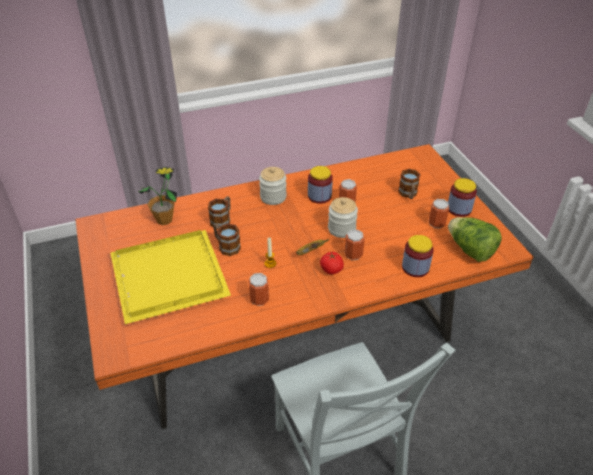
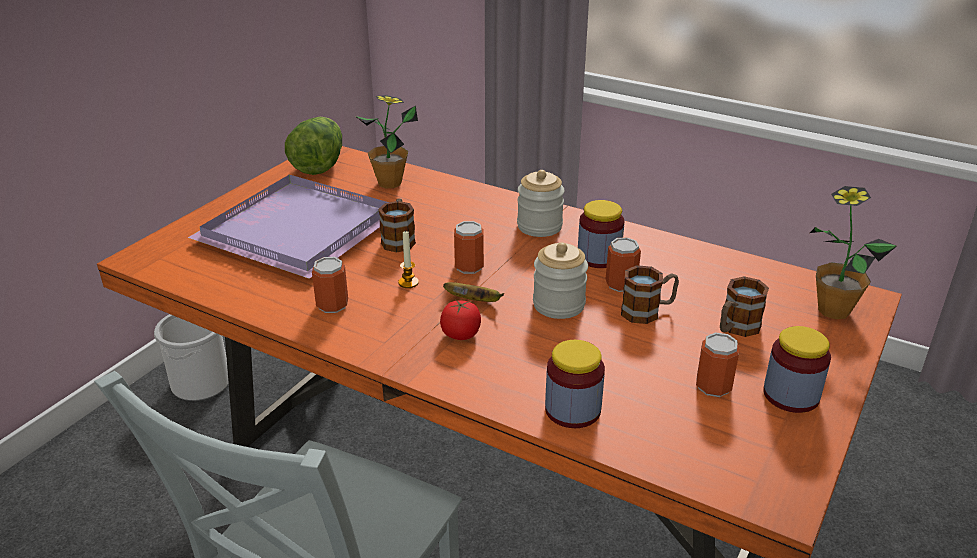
camera: 50 degrees right, 10 degrees down
(82, 416) = (201, 383): none -> bucket
(166, 275) = (298, 228): yellow tray -> purple tray
(222, 220) = (443, 215): mug -> mug (648, 311)
(353, 254) = (518, 339): can -> can (469, 267)
(422, 165) = (833, 310): none -> potted plant
(470, 250) = (703, 453): lettuce -> lettuce (319, 165)

